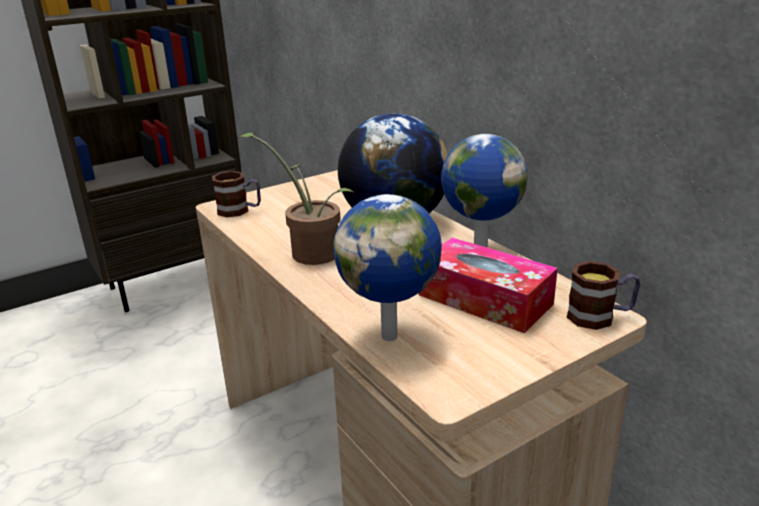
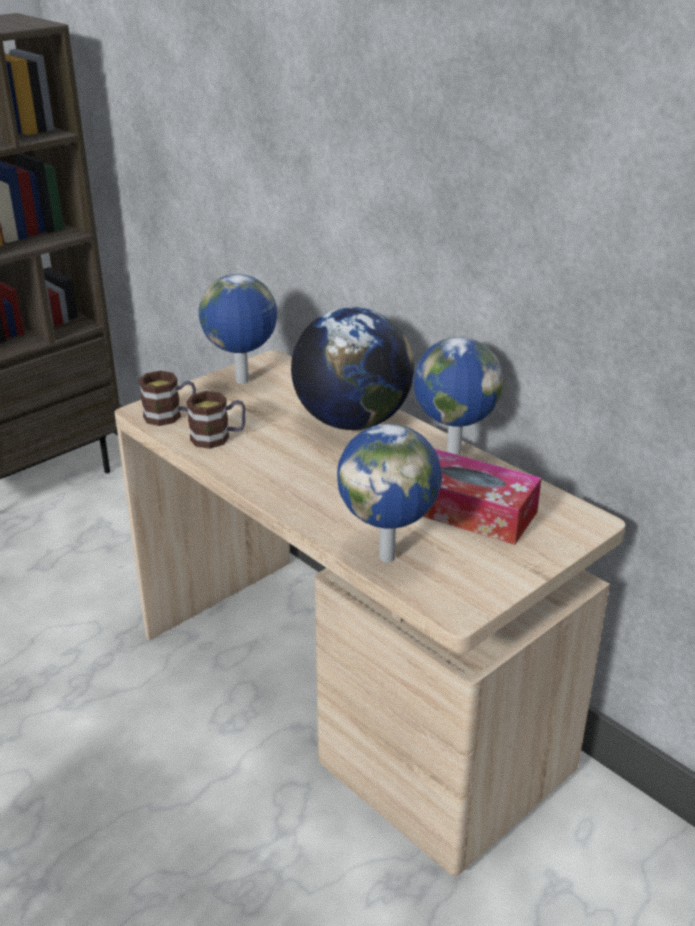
camera: 10 degrees left, 5 degrees up
(309, 251) = (272, 466): potted plant -> none
(311, 189) = (242, 382): none -> globe
(600, 316) = (582, 522): mug -> mug (218, 438)

